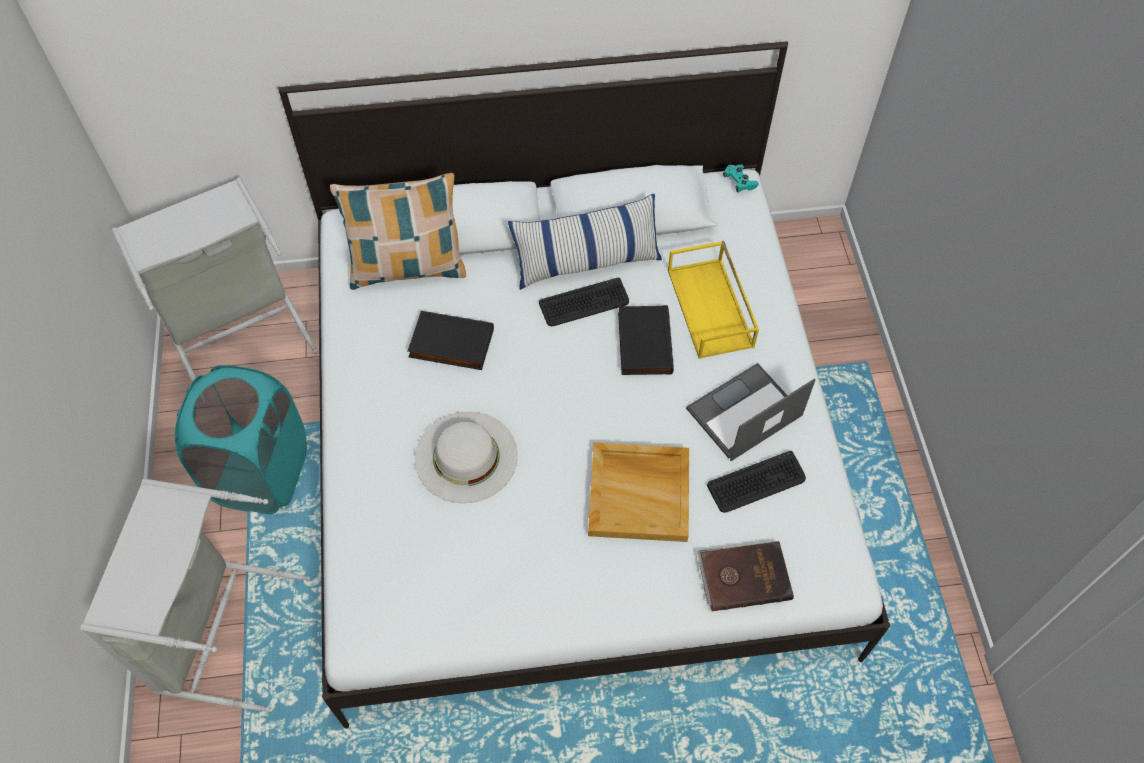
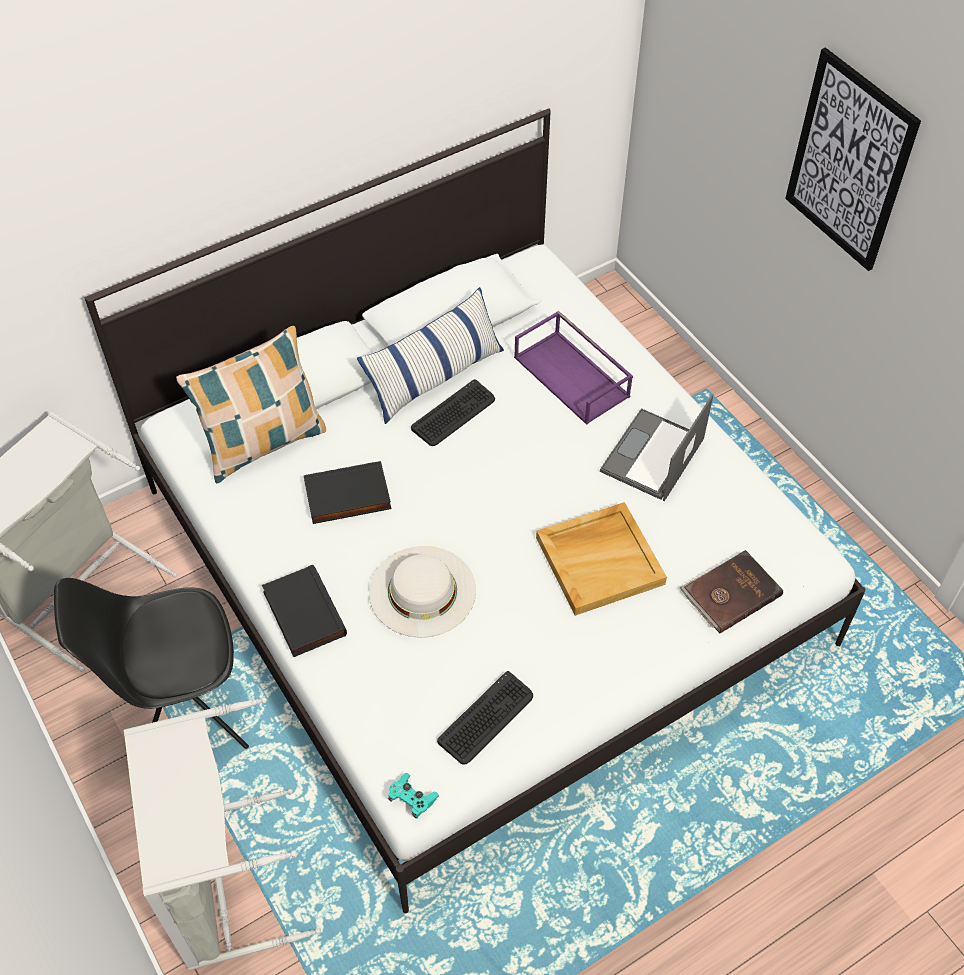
camera: 25 degrees left, 5 degrees down
(261, 474) = (182, 714): turquoise laundry basket -> black chair
(642, 342) = (528, 429): black book -> black book (302, 614)
(711, 308) = (573, 377): yellow tray -> purple tray
(739, 182) = (535, 259): turquoise game controller -> turquoise game controller (412, 799)
(756, 482) = (696, 510): keyboard -> keyboard (486, 718)
(1034, 197) = (849, 161): none -> picture

